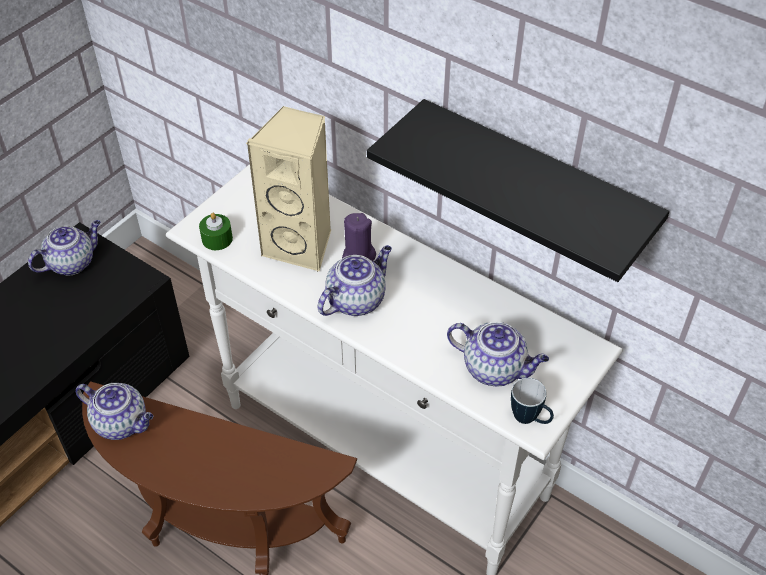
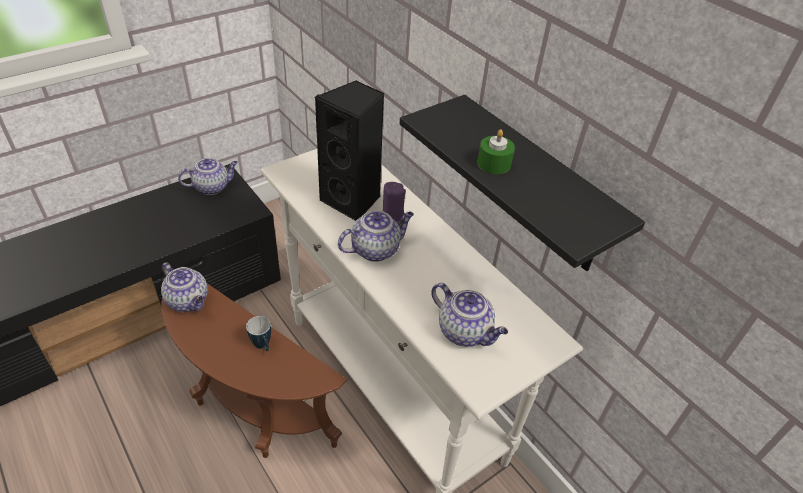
camera: 15 degrees right, 5 degrees down
(217, 239) = (293, 181): green candle -> green candle (494, 163)
(301, 245) = (353, 201): beige speaker -> black speaker
(530, 419) = (478, 382): mug -> mug (263, 347)

